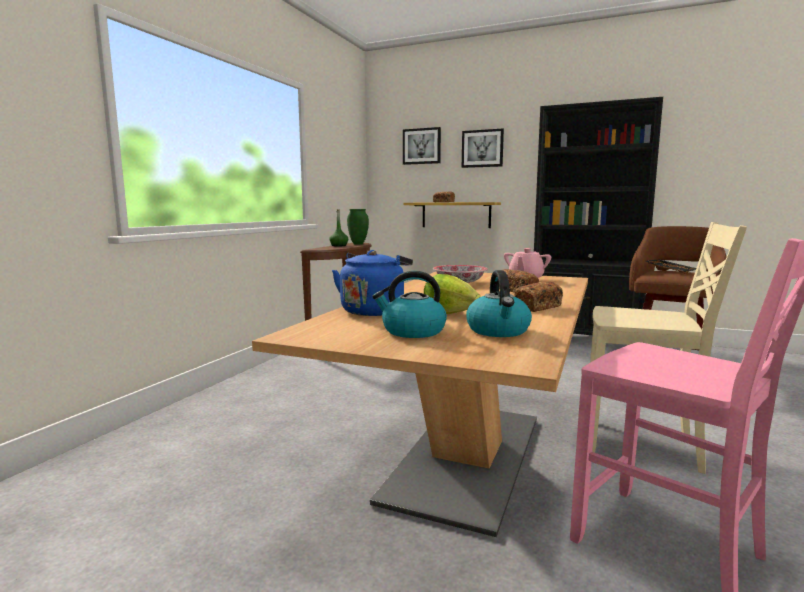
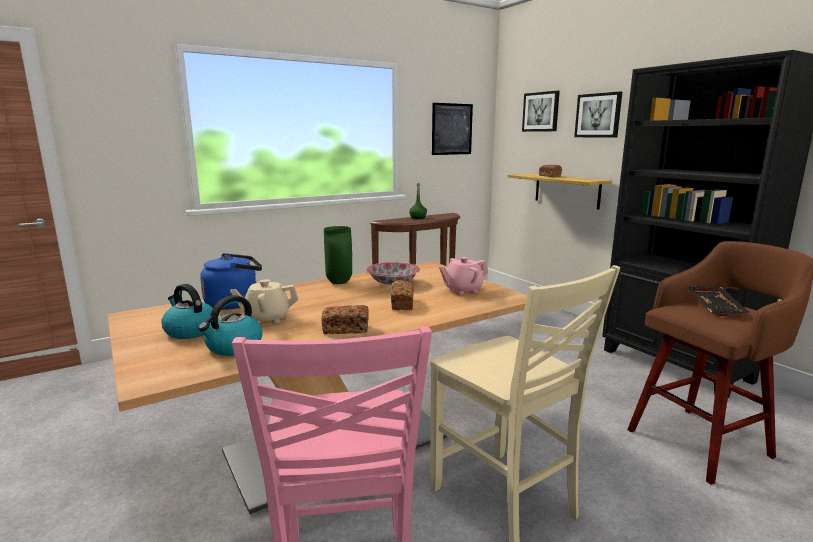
camera: 35 degrees right, 5 degrees up
(341, 159) = (452, 129): none -> picture
(358, 244) = (443, 216): green vase -> green vase (340, 282)
(449, 313) = (266, 319): lettuce -> beige teapot

